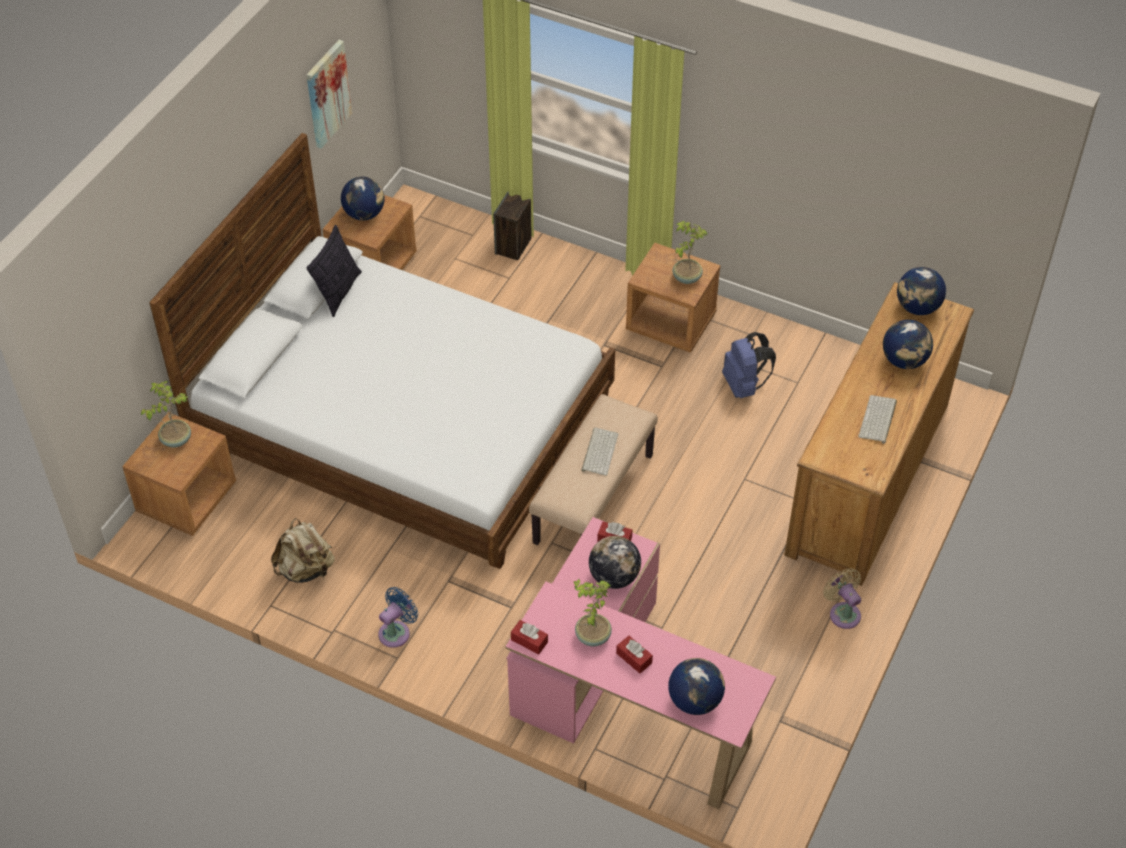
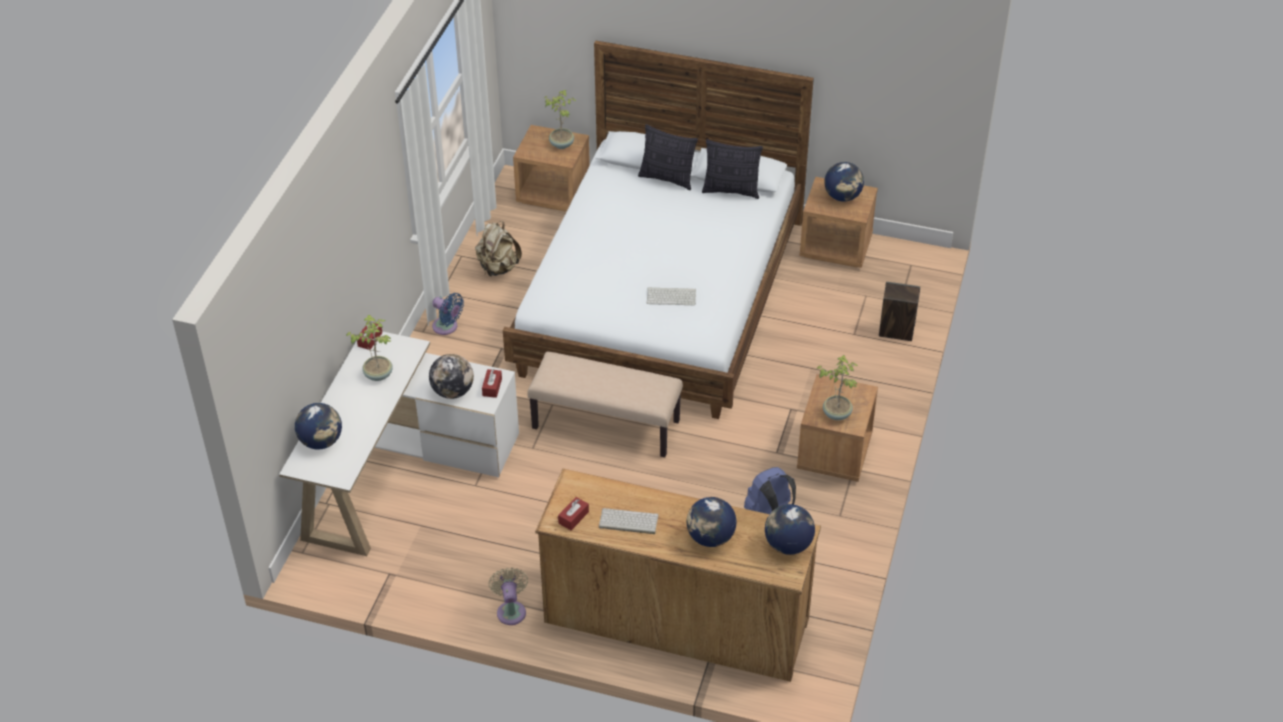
camera: 80 degrees right, 5 degrees down
(297, 343) = (667, 178): none -> pillow
(327, 93) = (863, 79): picture -> none
(599, 451) = (608, 382): keyboard -> keyboard (672, 296)
(625, 700) = (398, 470): pink desk -> white desk
(634, 658) = (359, 401): red tissue box -> red tissue box (573, 517)
(843, 612) = (511, 610): beige fan -> beige fan turned 60 degrees counterclockwise

